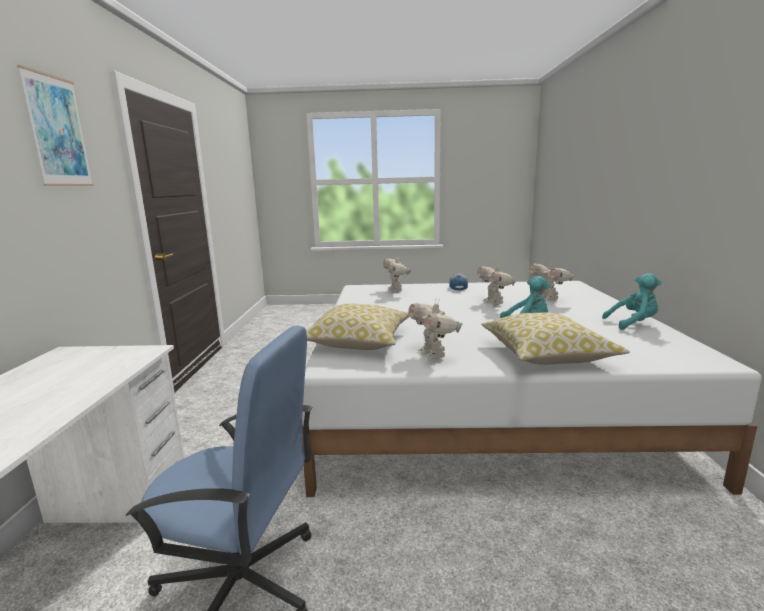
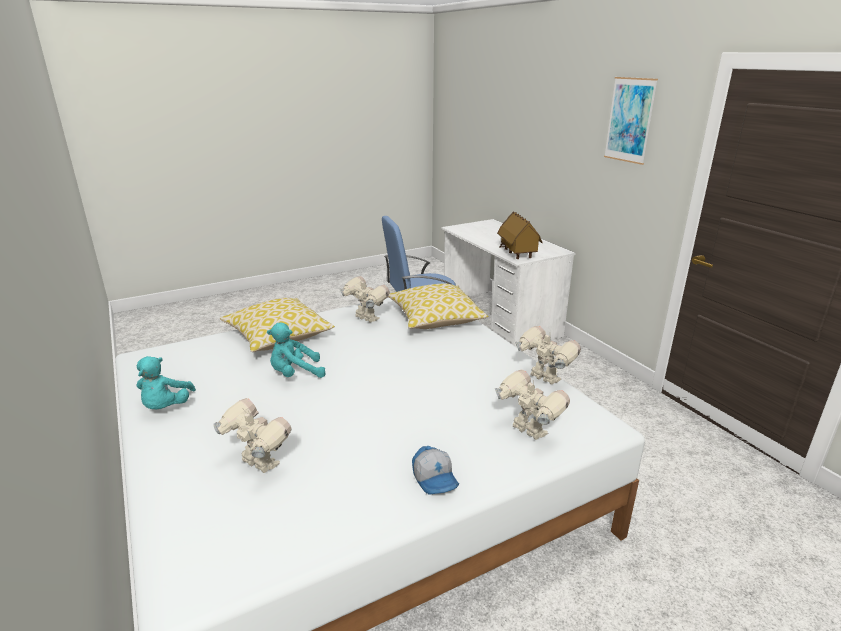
camera: 150 degrees right, 10 degrees up
(123, 359) = (517, 254): none -> toy house
(494, 302) = (344, 424): toy robot -> toy robot (544, 379)
(633, 323) = (166, 407): turquoise plush toy -> turquoise plush toy turned 60 degrees counterclockwise

